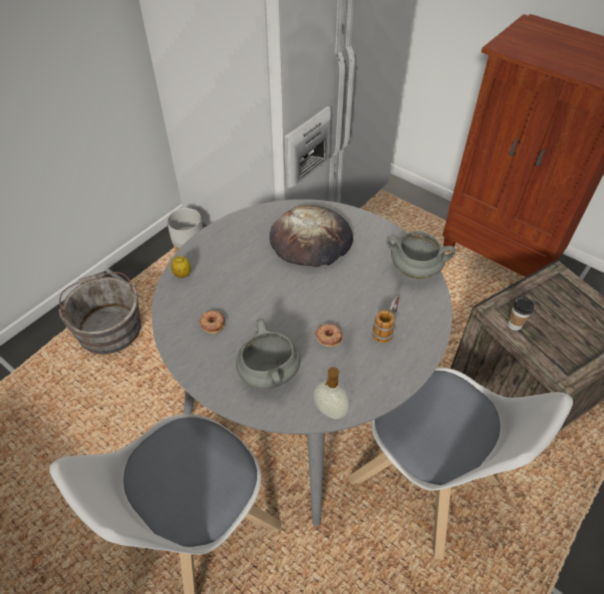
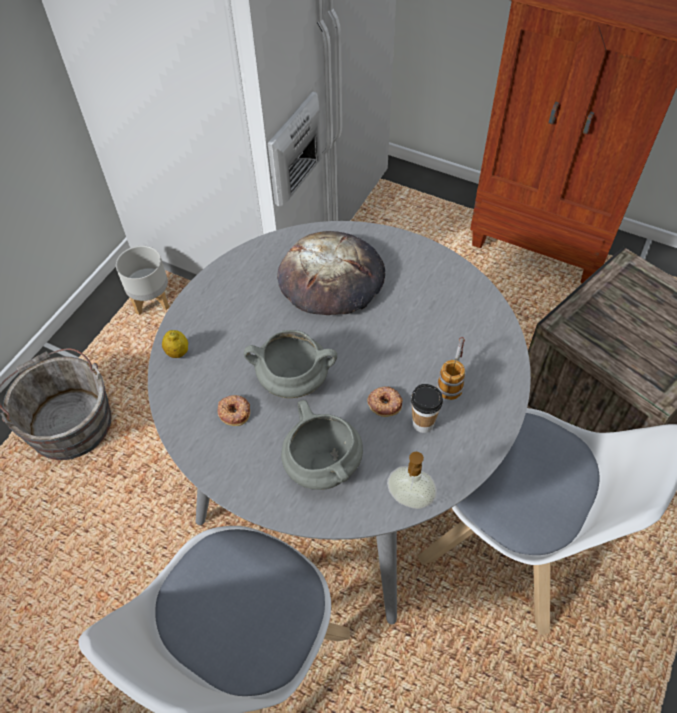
camera: 10 degrees left, 5 degrees up
(415, 269) = (470, 296): grey cooking pot -> grey cooking pot (294, 379)
(514, 325) = (590, 339): cup -> cup (423, 423)

